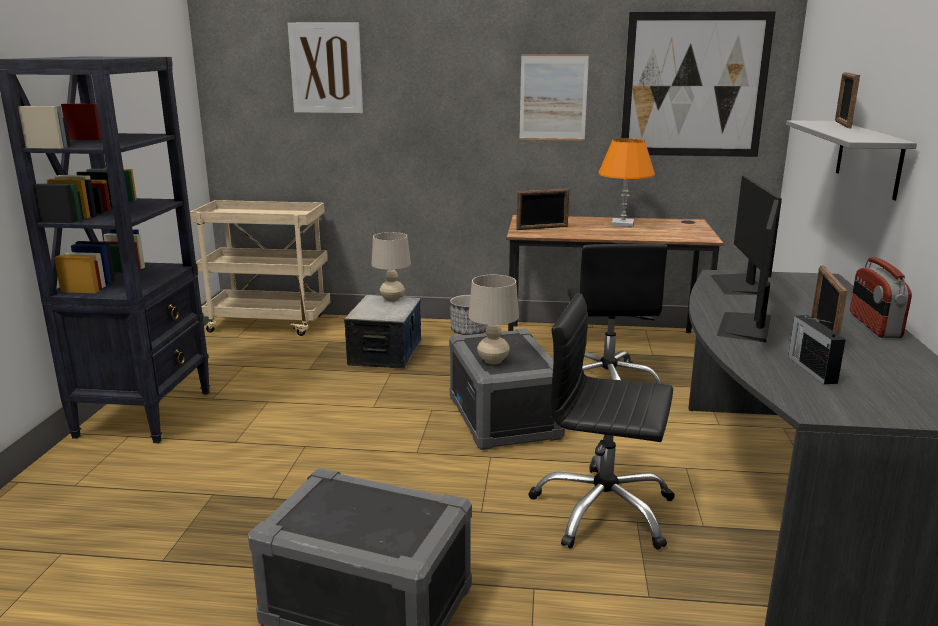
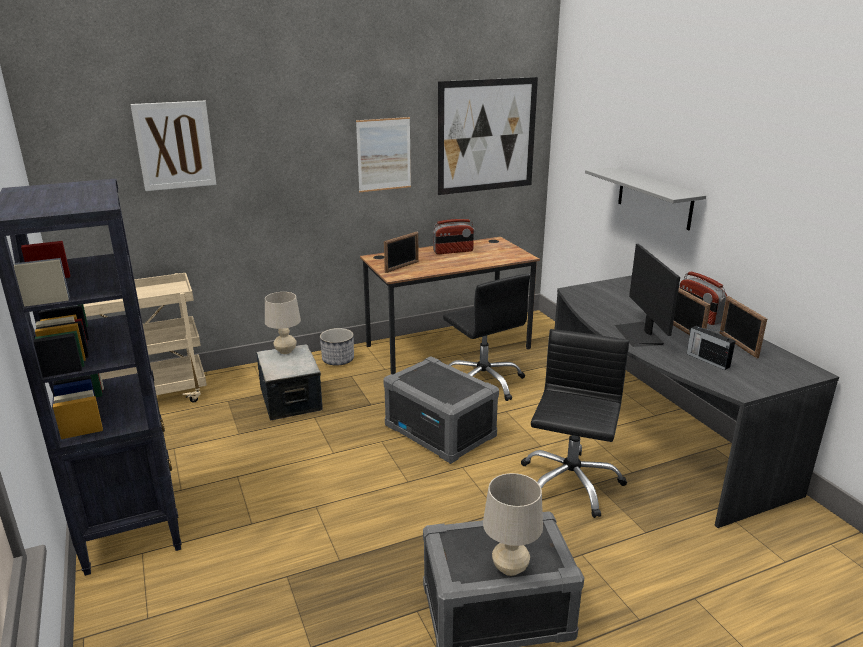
camera: 30 degrees left, 5 degrees up
(493, 361) = (440, 392): beige table lamp -> beige table lamp (510, 568)
(603, 510) = (569, 483): black office chair -> black office chair turned 120 degrees clockwise
(622, 224) = (453, 251): orange table lamp -> radio
(739, 285) = (594, 298): monitor -> none
(842, 124) = (628, 173): picture frame -> picture frame (738, 345)

